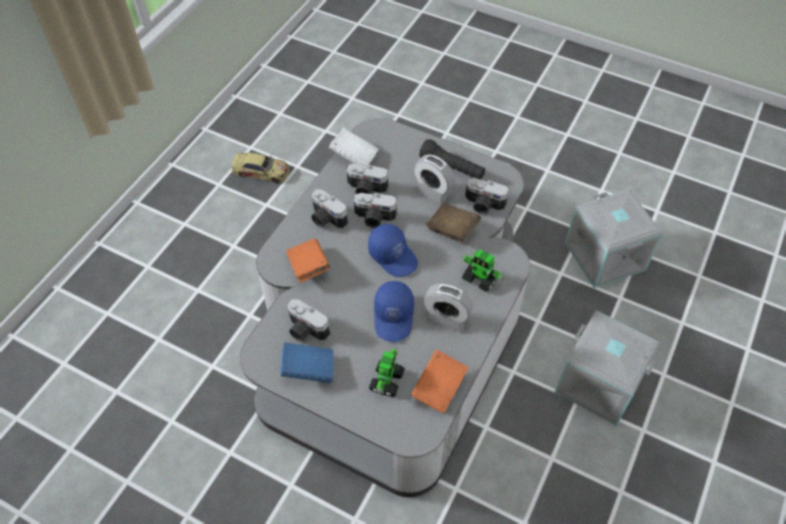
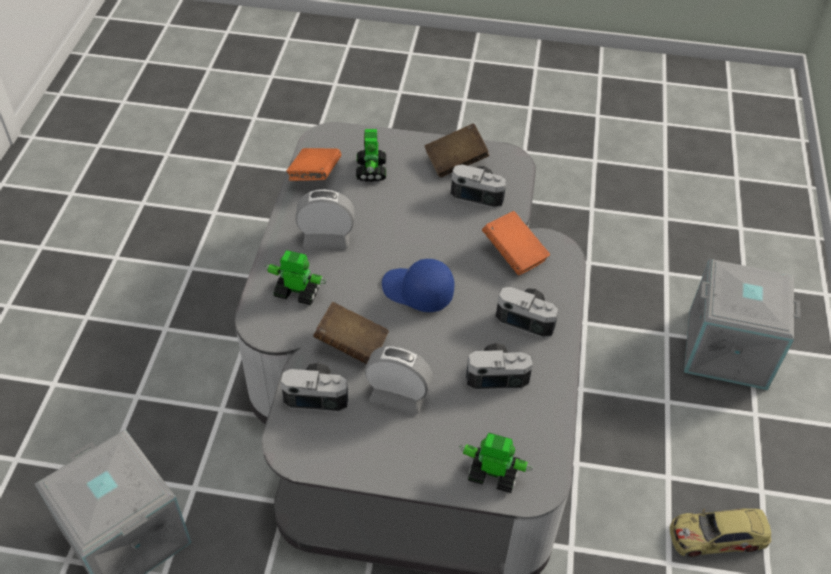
camera: 160 degrees right, 5 degrees down
(308, 369) = (455, 162): blue book -> brown book
(354, 157) = (542, 423): white book -> none
(374, 218) = (464, 334): camera -> none
(394, 317) = (387, 227): blue cap -> none
(395, 140) = (492, 473): none -> toy robot
(452, 168) = (382, 445): black flashlight -> none
(597, 384) = (139, 351): grey storage box -> grey storage box (728, 348)

